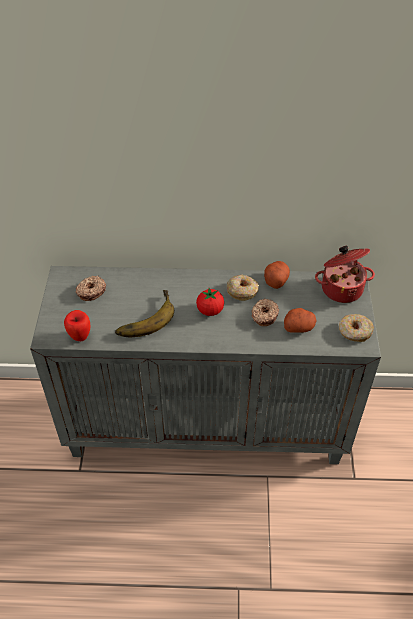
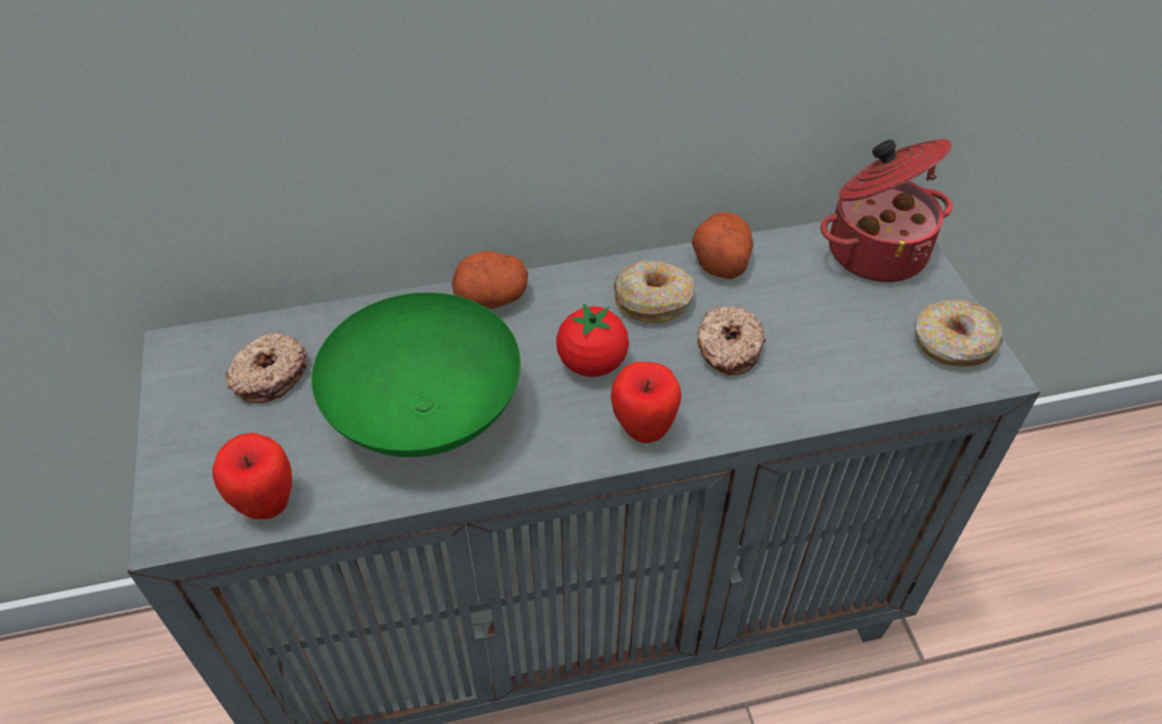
camera: 15 degrees left, 0 degrees up
(144, 317) = (428, 415): banana -> green bowl
(220, 339) = (643, 430): none -> apple
(299, 327) = (821, 359): potato -> potato (491, 297)

